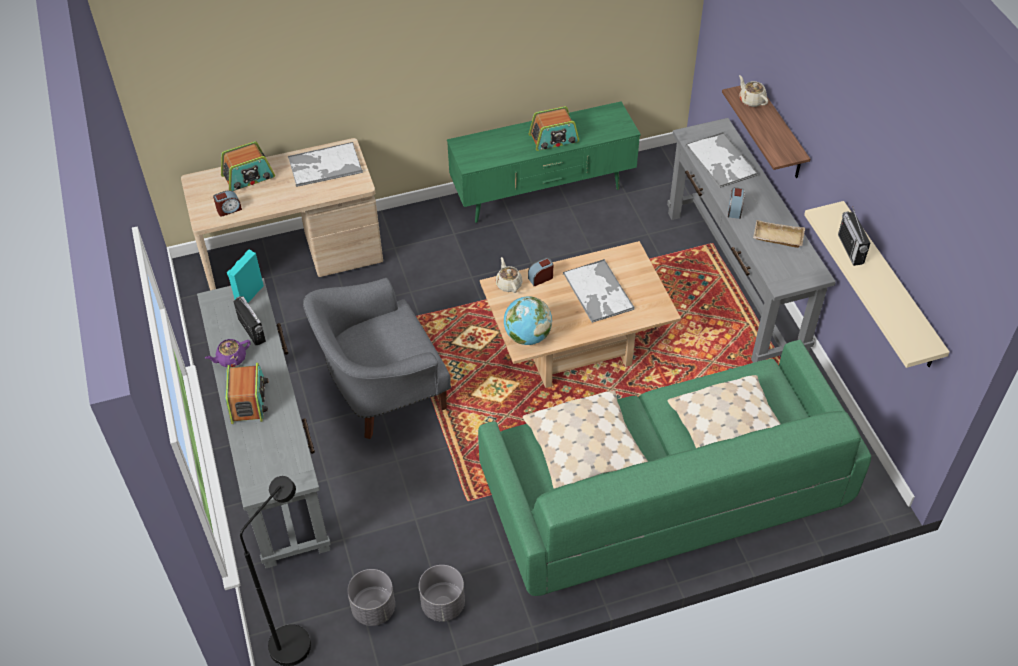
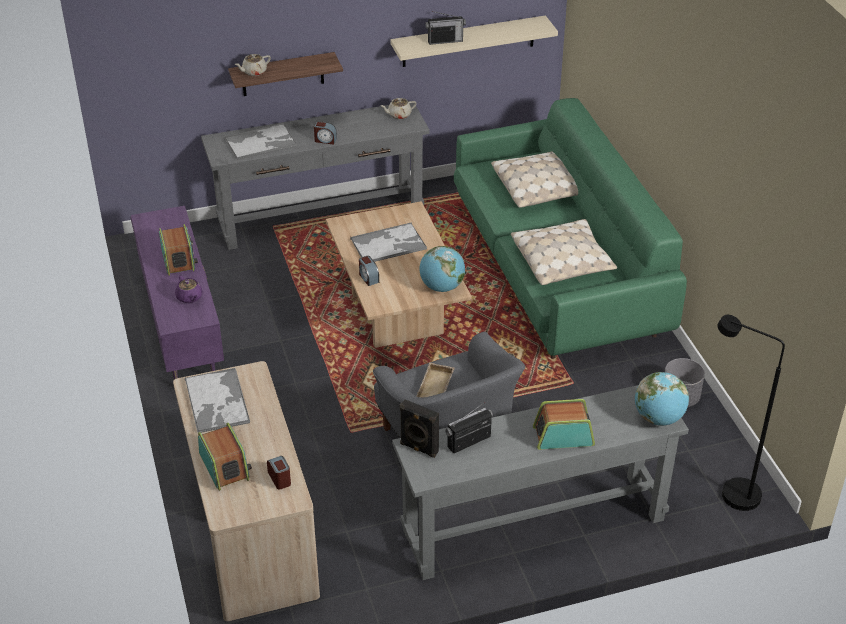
camera: 90 degrees left, 10 degrees down
(231, 359) = (509, 454): purple teapot -> purple teapot (189, 297)
(248, 295) = (418, 448): turquoise speaker -> black speaker
(262, 482) = (658, 418): none -> globe
(373, 609) = (692, 442): grey planter -> none
(508, 284) = (375, 298): beige teapot -> beige teapot (399, 115)
(543, 195) = (183, 331): green tv stand -> purple tv stand
(777, 238) = (362, 122): beige tray -> beige tray (436, 387)

